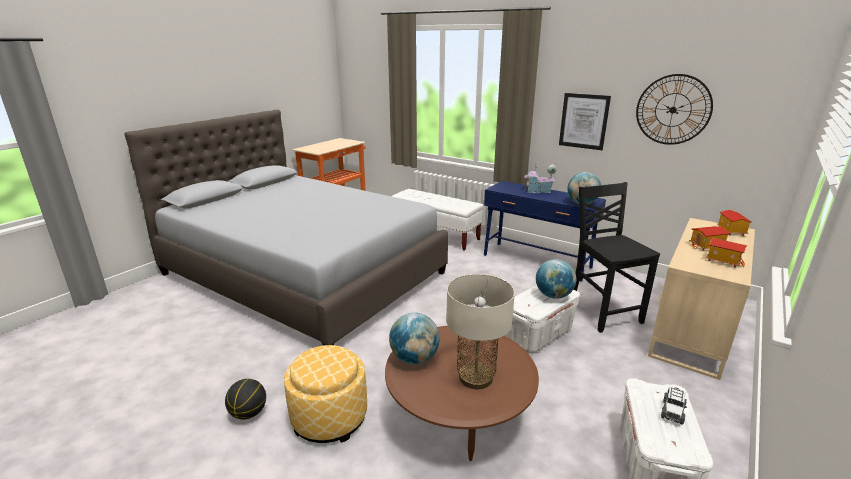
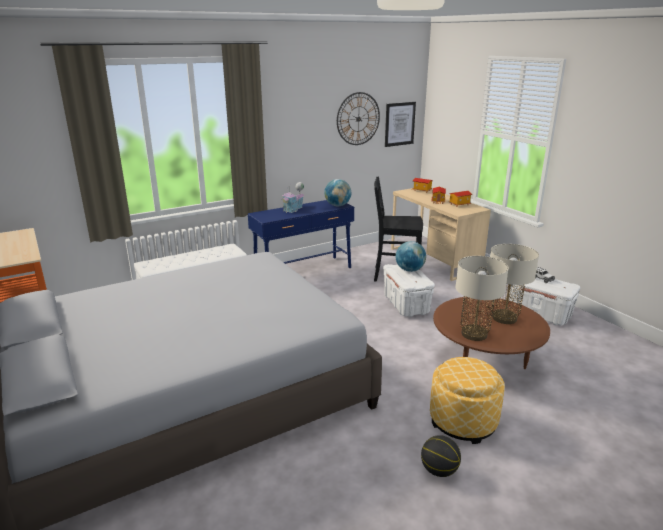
camera: 65 degrees left, 0 degrees up
(414, 358) = (474, 334): globe -> table lamp
(584, 121) = (301, 139): picture -> picture (399, 124)

